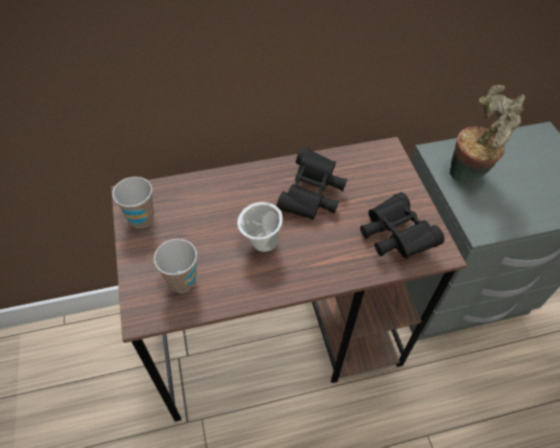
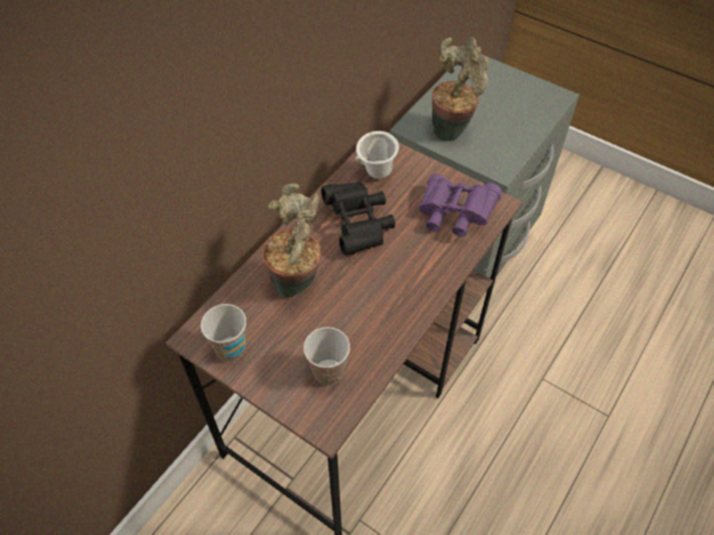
camera: 40 degrees left, 0 degrees up
(227, 206) = (298, 283): none -> potted plant
(260, 244) = (360, 294): white mug -> white mug (376, 175)
(394, 236) = (454, 215): black binoculars -> purple binoculars

